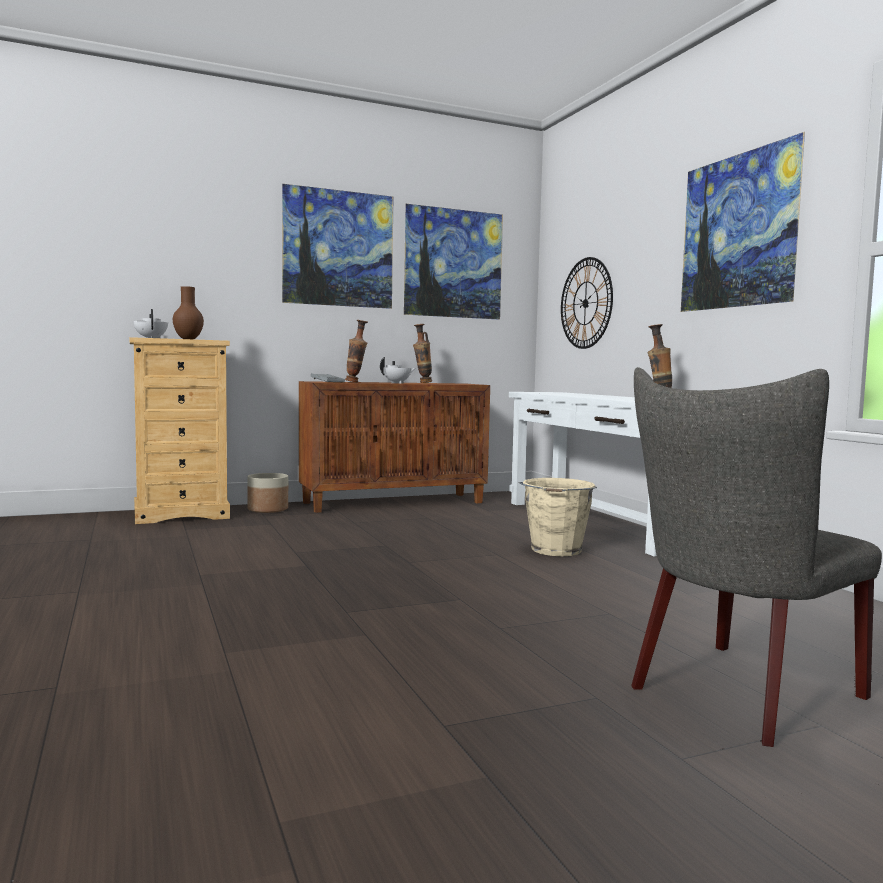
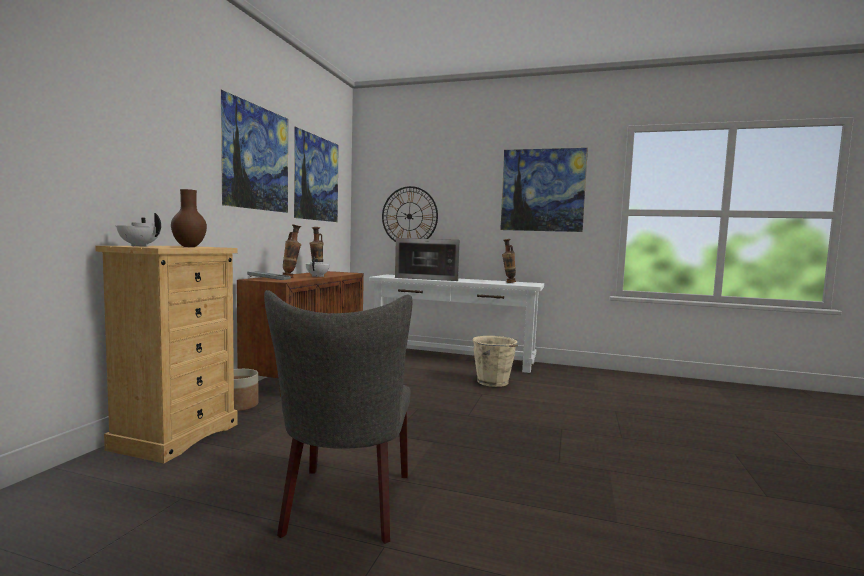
camera: 50 degrees left, 0 degrees up
(578, 394) = (429, 278): none -> microwave
(737, 694) = (737, 430): grey chair -> grey chair (345, 508)

